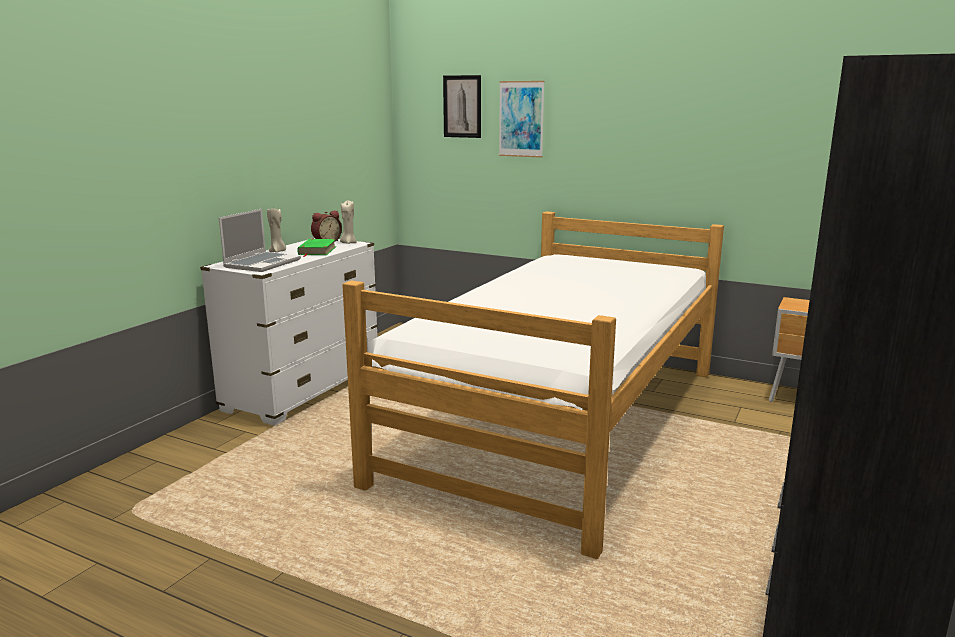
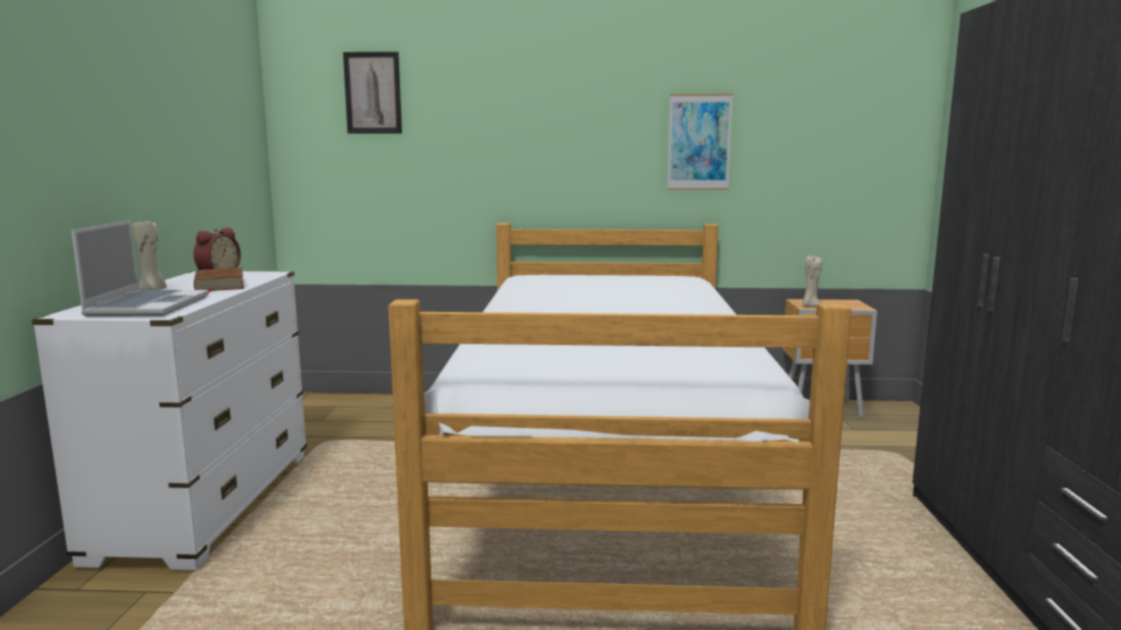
camera: 25 degrees left, 5 degrees down
(317, 250) = (219, 285): green book -> brown book
(348, 243) = (255, 274): beige candle -> beige candle (810, 306)
(521, 119) = (458, 108): picture -> picture (699, 142)

